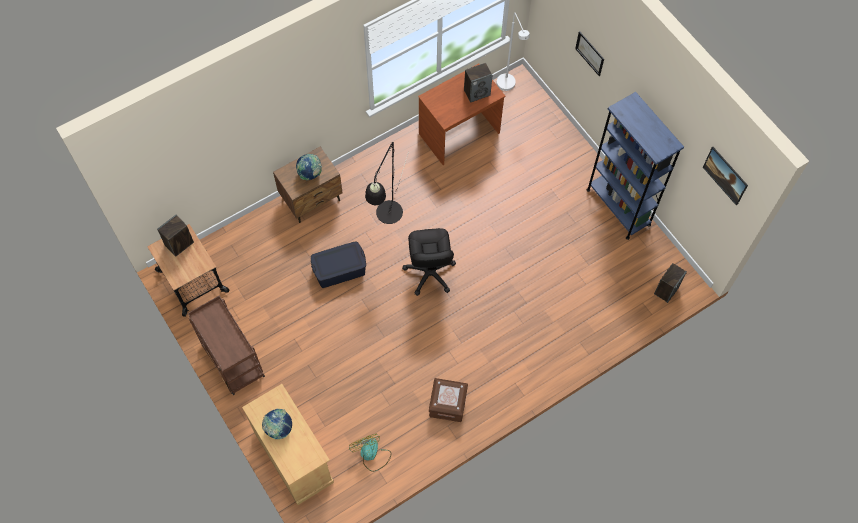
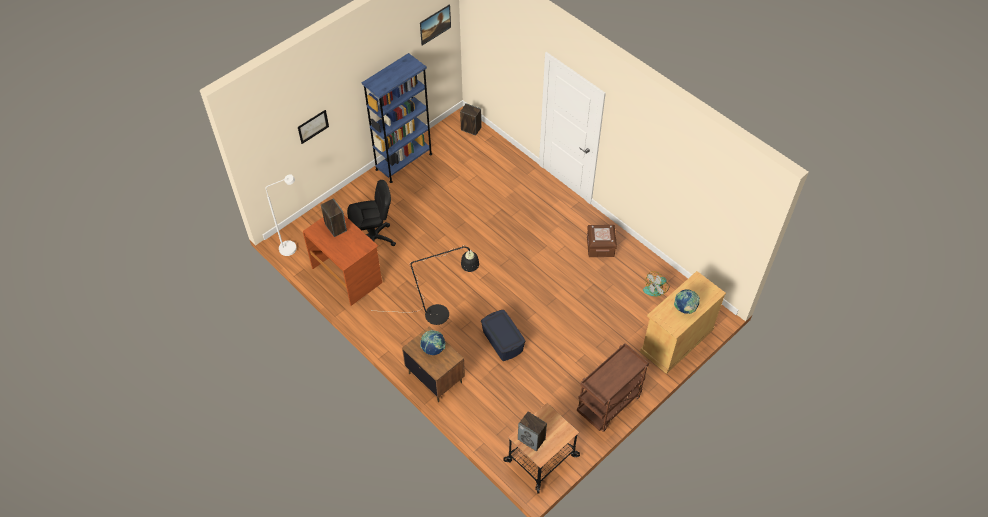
camera: 100 degrees left, 10 degrees down
(429, 273) = (490, 276): black office chair -> black office chair (374, 239)

